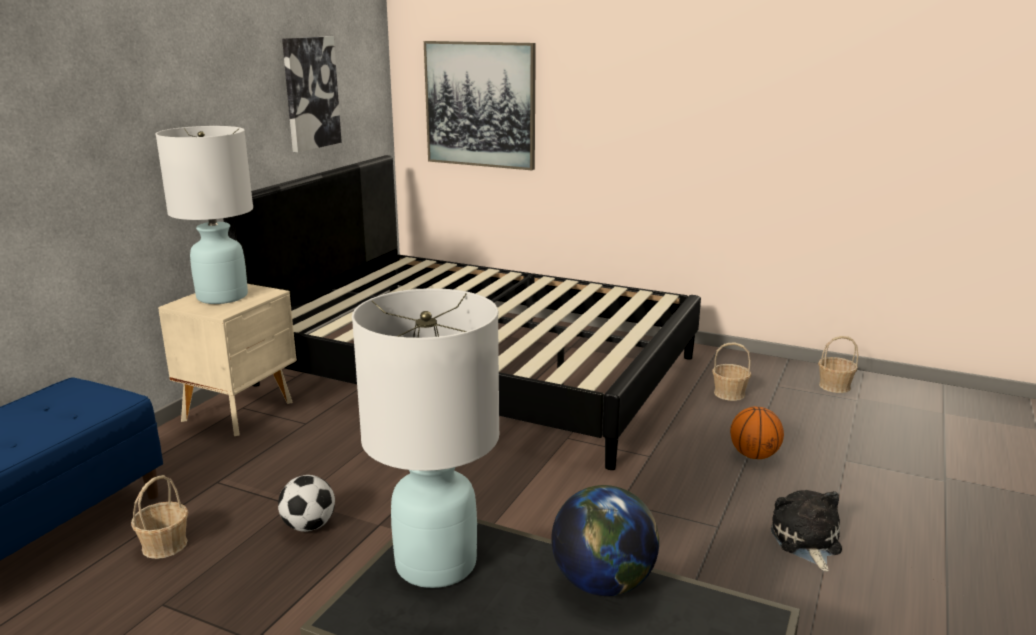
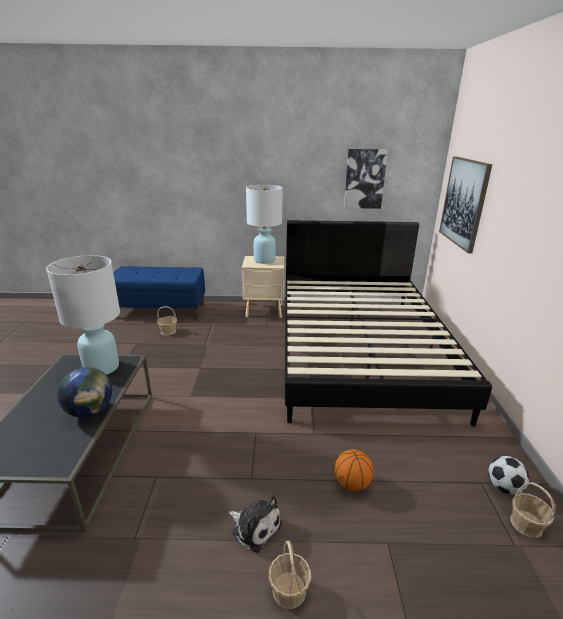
camera: 65 degrees right, 5 degrees up
(309, 526) = (191, 353): football -> football (503, 487)
(729, 394) = (436, 456): basket -> basket (289, 590)
(806, 542) = (255, 527): plush toy -> plush toy turned 60 degrees clockwise

